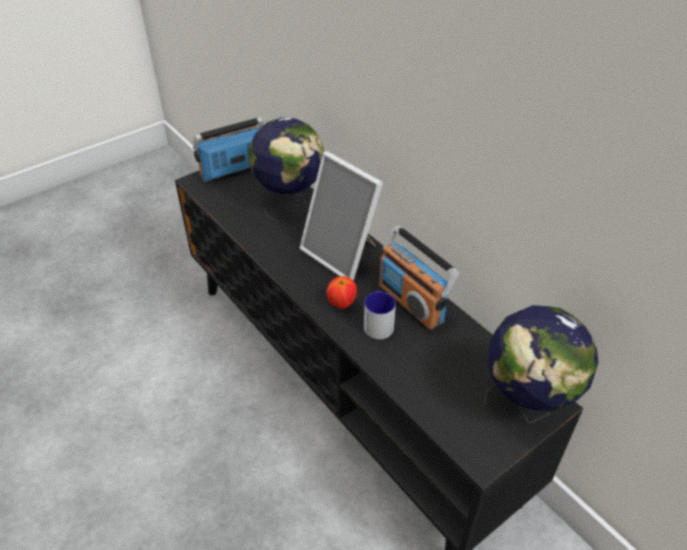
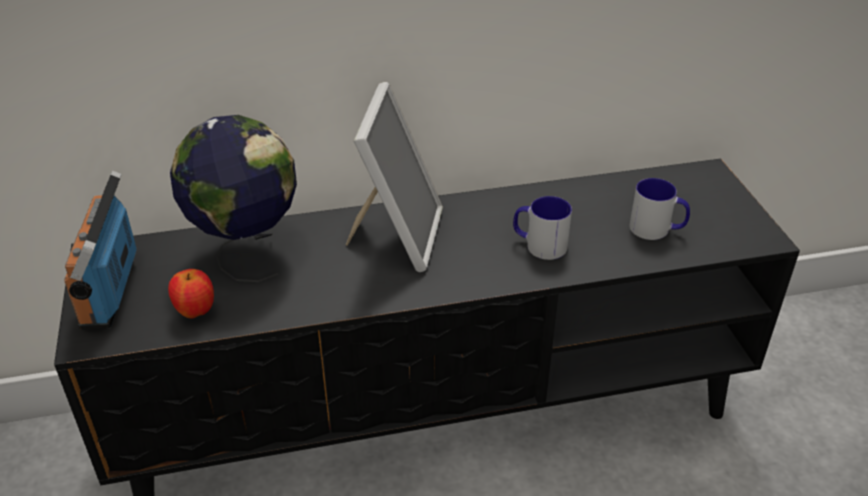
camera: 65 degrees left, 5 degrees down
(341, 304) = (488, 264): apple -> apple (195, 311)
(343, 254) = (396, 235): picture frame -> picture frame turned 60 degrees counterclockwise
(411, 304) = (523, 211): radio -> none
(442, 385) = (657, 229): none -> mug
(526, 405) = (705, 187): globe -> none

